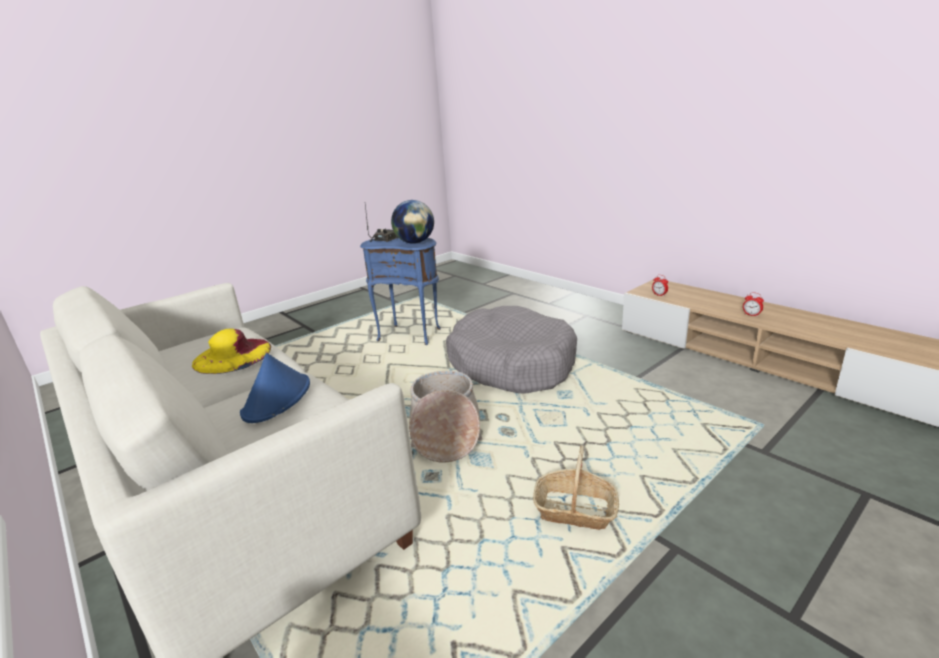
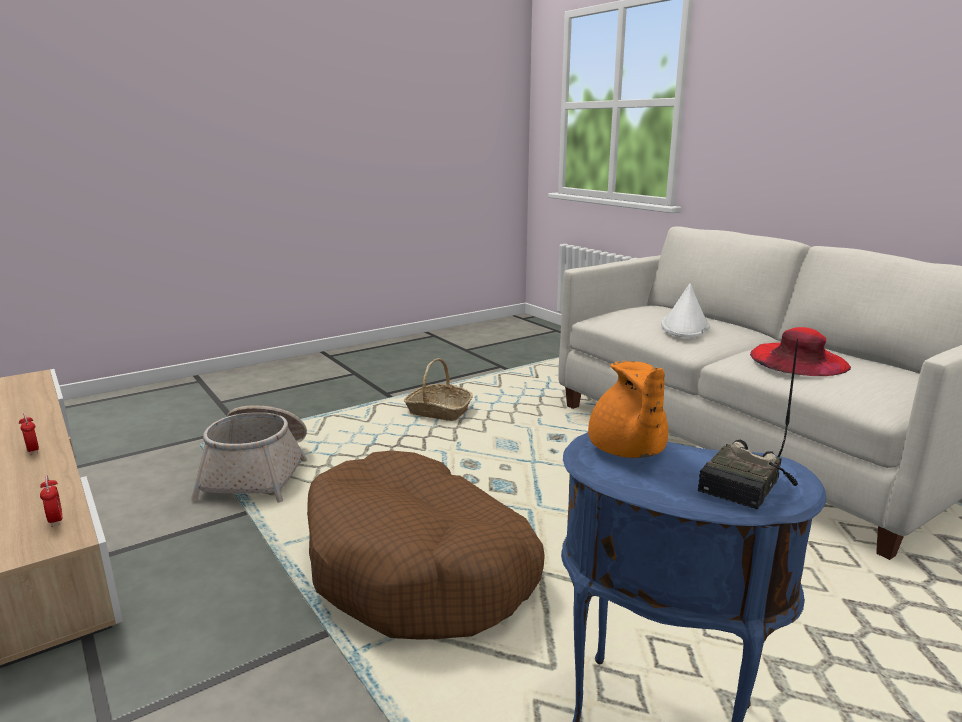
camera: 175 degrees left, 5 degrees down
(232, 355) = (798, 360): yellow hat -> red hat
(277, 398) = (685, 326): blue hat -> white hat
(415, 242) = (627, 451): globe -> orange teapot
(445, 431) = (544, 474): basket -> basket (258, 472)
(511, 364) = (419, 568): grey dog bed -> brown dog bed

